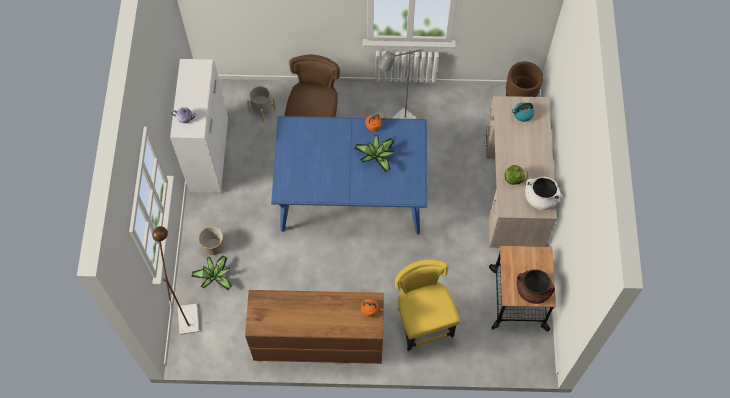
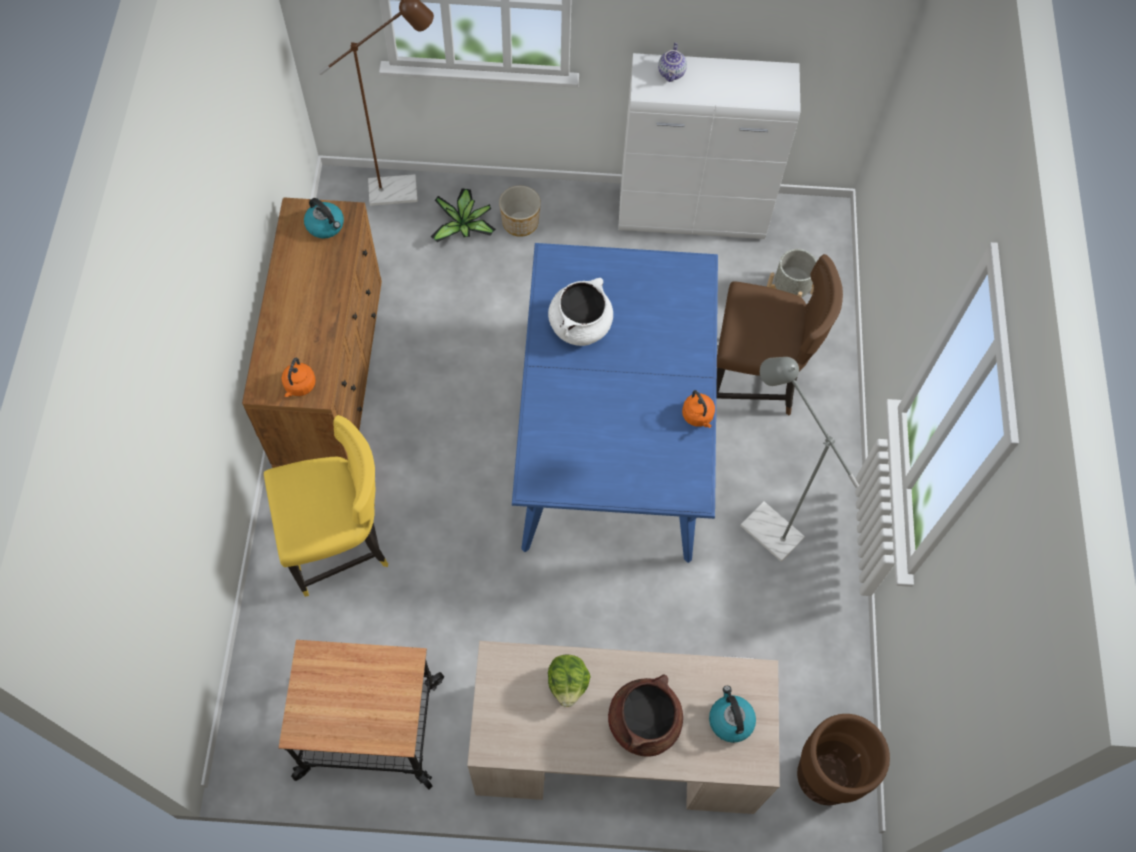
camera: 90 degrees right, 0 degrees up
(265, 308) = (326, 225): none -> kettle
(377, 156) = (627, 418): potted plant -> none
(532, 291) = (319, 703): brown cooking pot -> brown cooking pot (643, 722)
(540, 198) = (517, 735): white cooking pot -> white cooking pot (580, 325)

